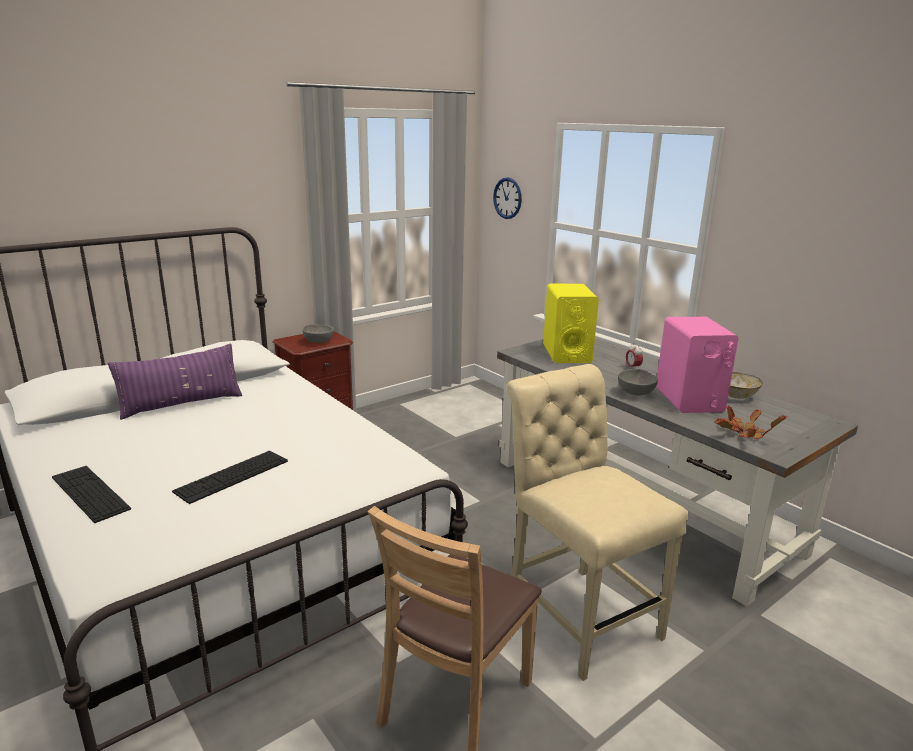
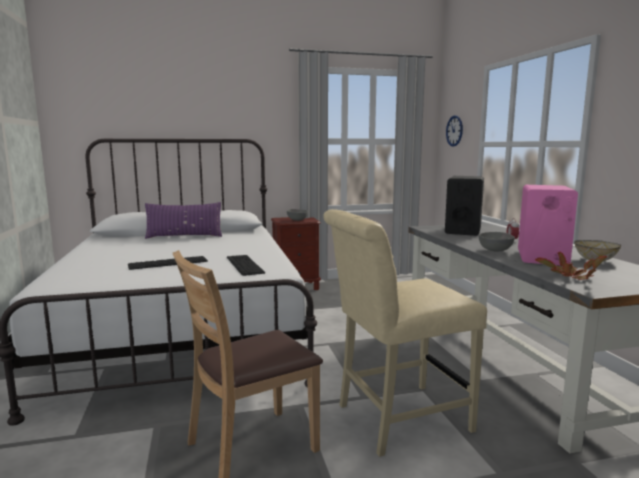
camera: 25 degrees right, 10 degrees down
(90, 493) = (89, 260): keyboard -> keyboard (244, 265)
(566, 353) = (463, 231): yellow speaker -> black speaker
(578, 613) = (396, 418): beige chair -> beige chair turned 105 degrees counterclockwise

